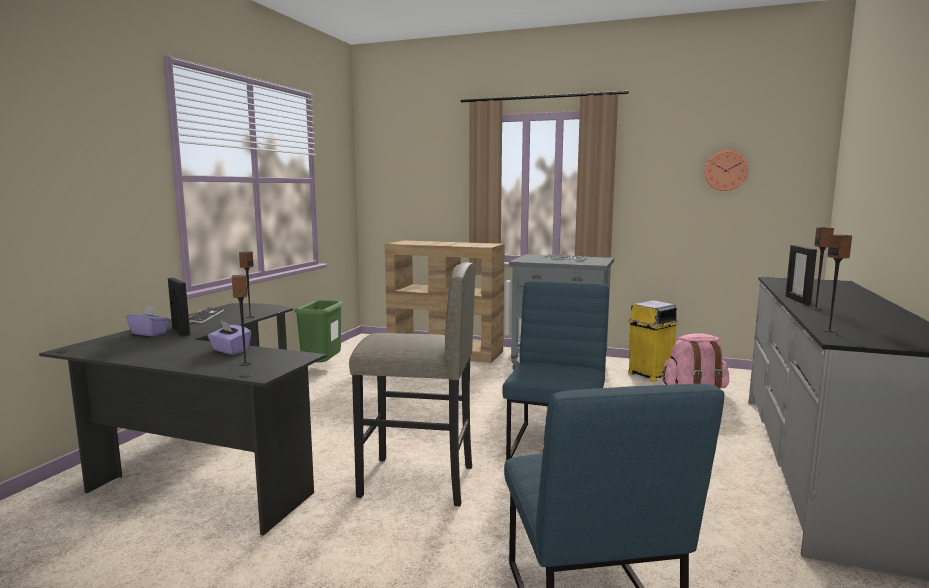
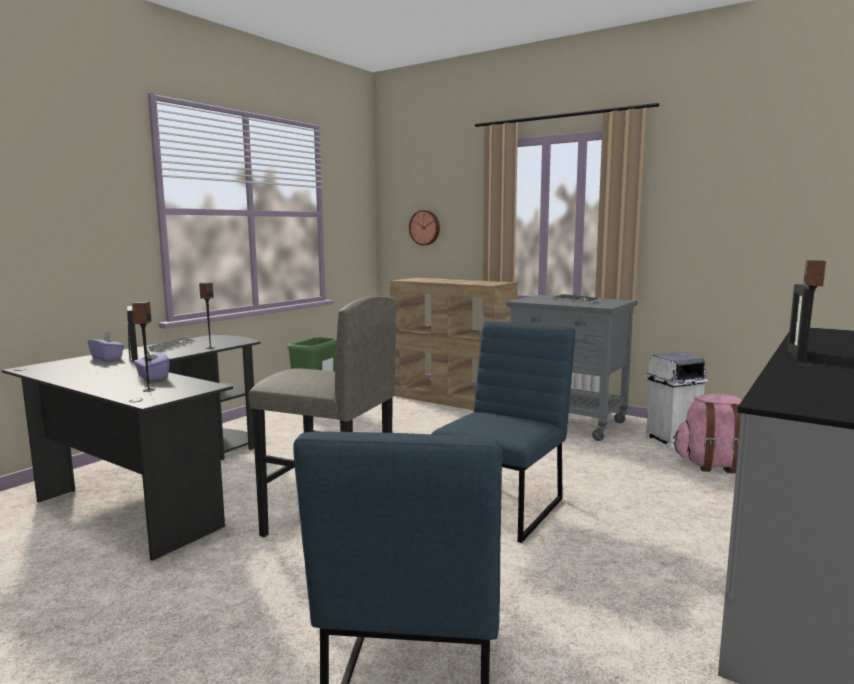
camera: 15 degrees right, 0 degrees up
(649, 374) = (671, 440): yellow trash can -> white trash can
(725, 170) = (781, 195): wall clock -> wall clock (425, 227)
(829, 331) = (776, 391): speaker -> none

